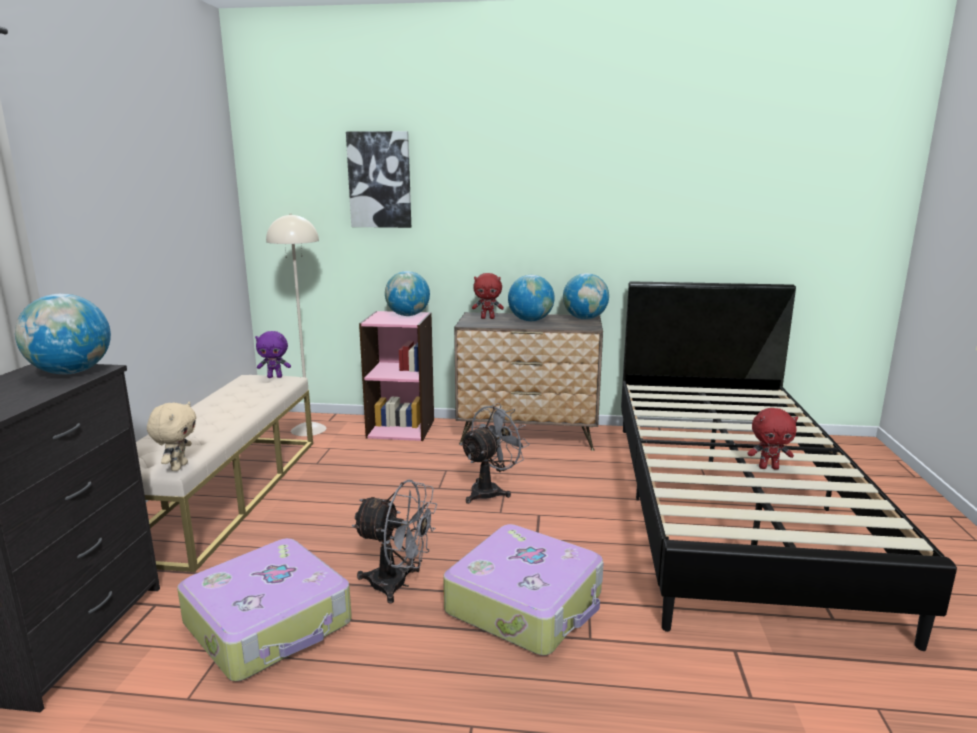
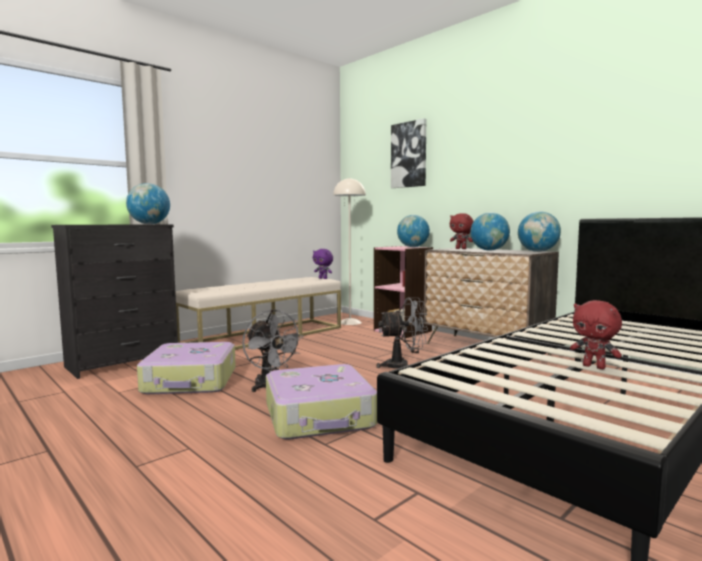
camera: 40 degrees right, 10 degrees down
(178, 467) = (204, 293): beige plush toy -> none

